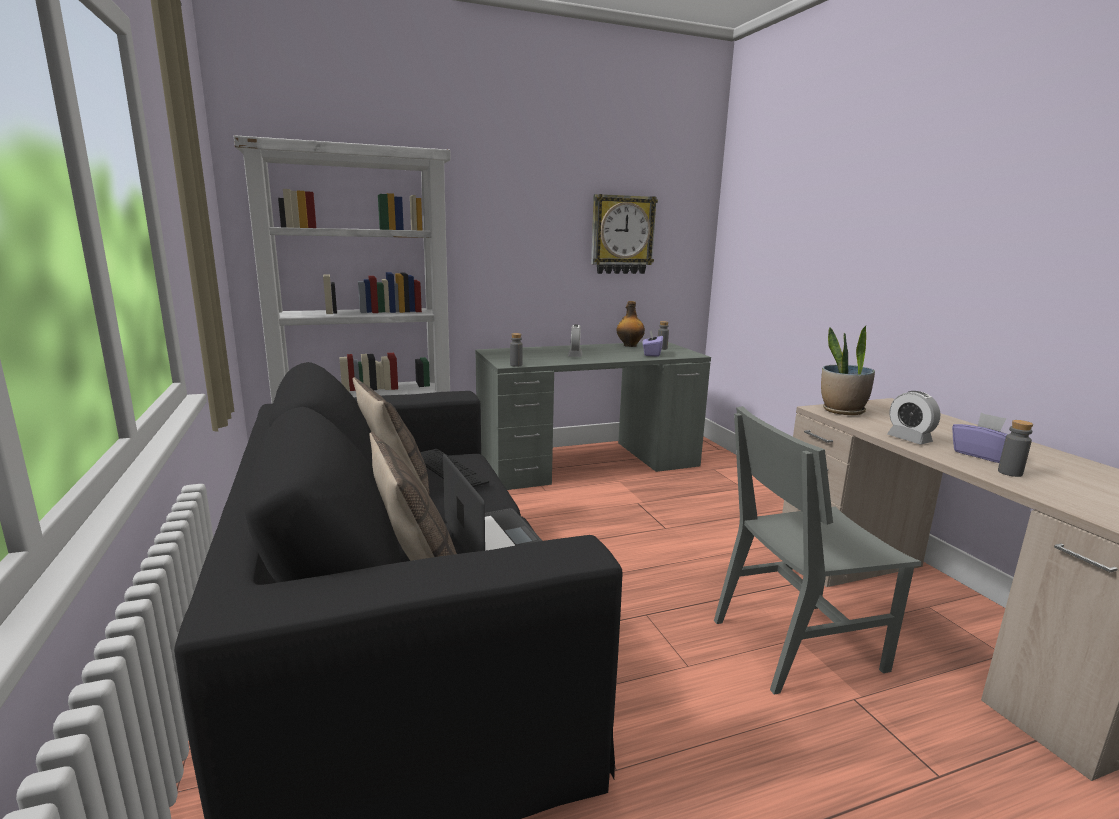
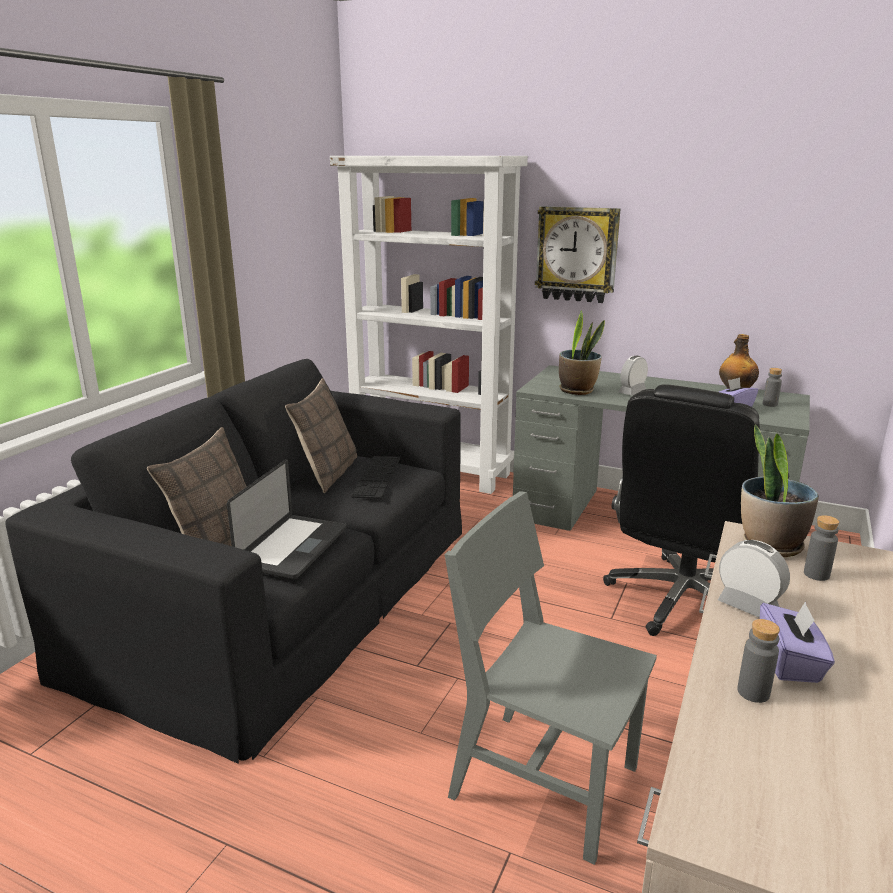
camera: 45 degrees right, 5 degrees up
(516, 365) = (541, 391): grey bottle -> grey bottle (816, 574)
(538, 360) = (577, 390): none -> potted plant
(622, 235) = (754, 245): wall clock -> wall clock (577, 254)
(682, 501) = (681, 601): none -> black office chair
(909, 439) = (748, 605): alarm clock -> alarm clock turned 120 degrees clockwise

